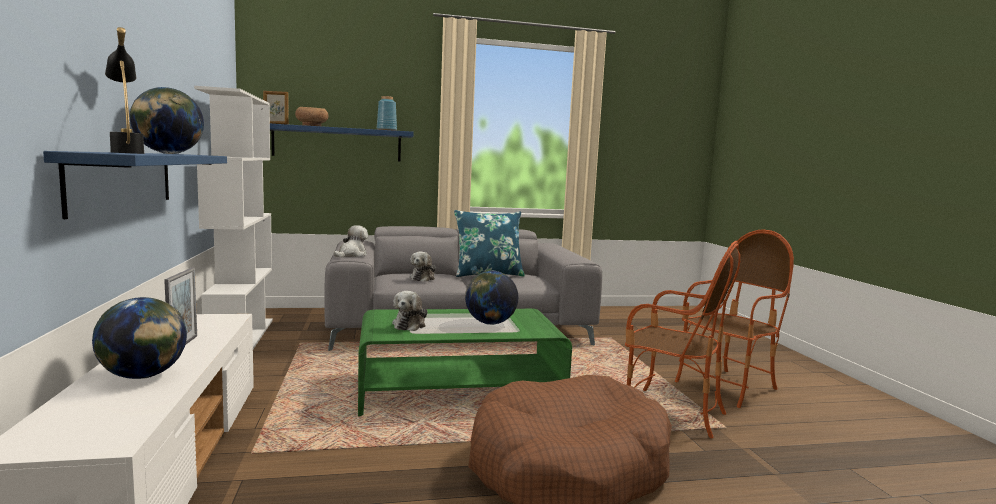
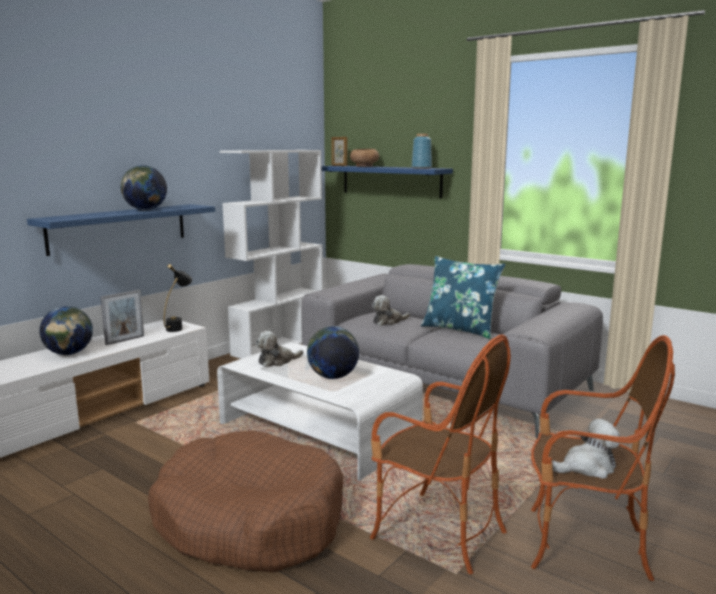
camera: 50 degrees right, 5 degrees up
(126, 152) = (87, 215): black table lamp -> black table lamp (178, 327)
(352, 255) = (331, 290): plush toy -> plush toy (587, 467)
(459, 390) = (318, 432): green coffee table -> white coffee table
(670, 413) = (438, 532): armchair -> armchair turned 45 degrees counterclockwise

